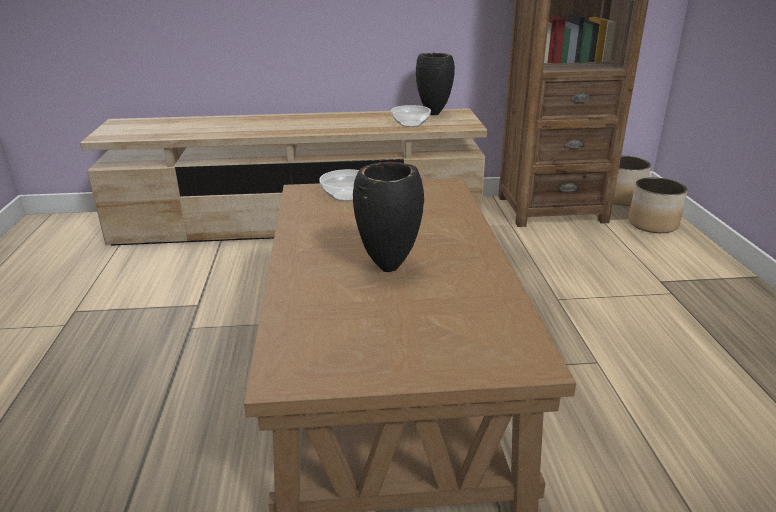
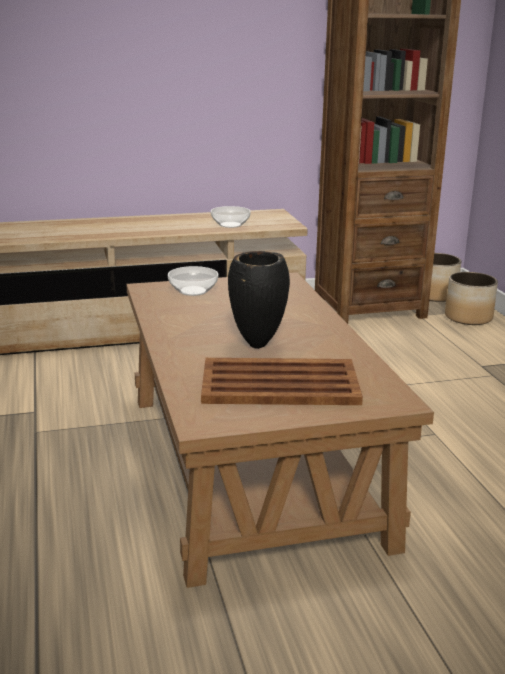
camera: 10 degrees left, 5 degrees down
(393, 324) = (278, 384): none -> brown tray
(434, 114) = (250, 215): black vase -> none

